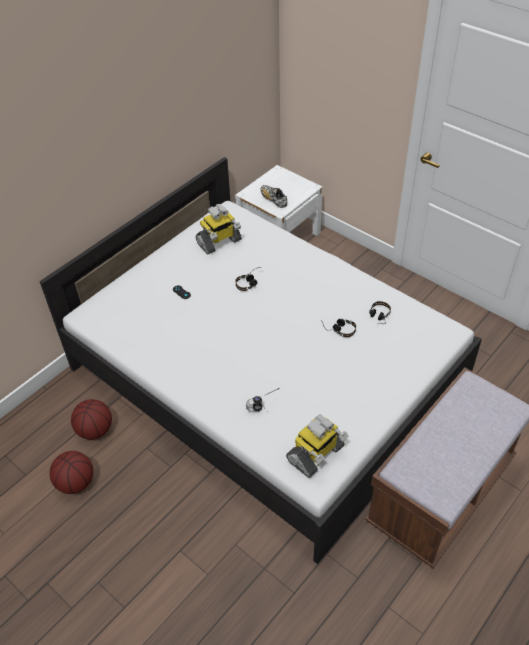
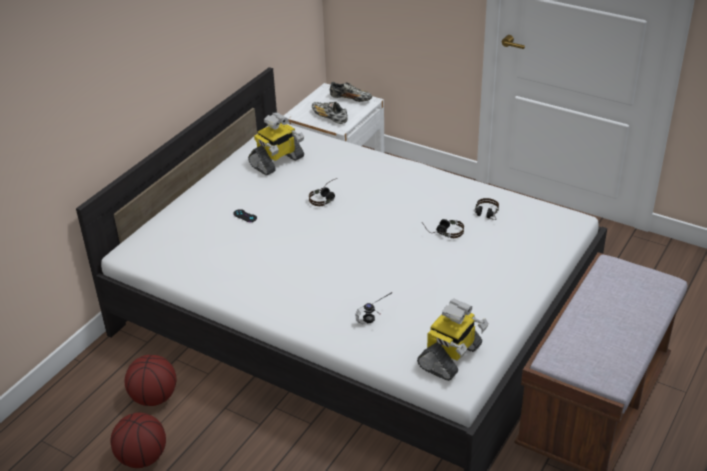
camera: 10 degrees left, 10 degrees down
(295, 183) = (351, 99): none -> shoe

